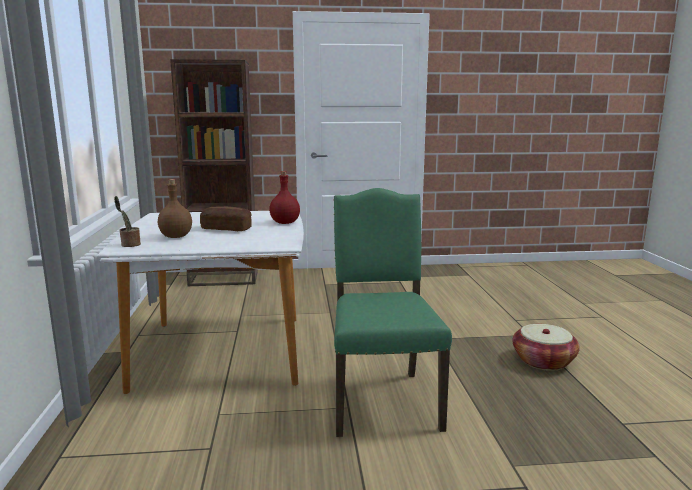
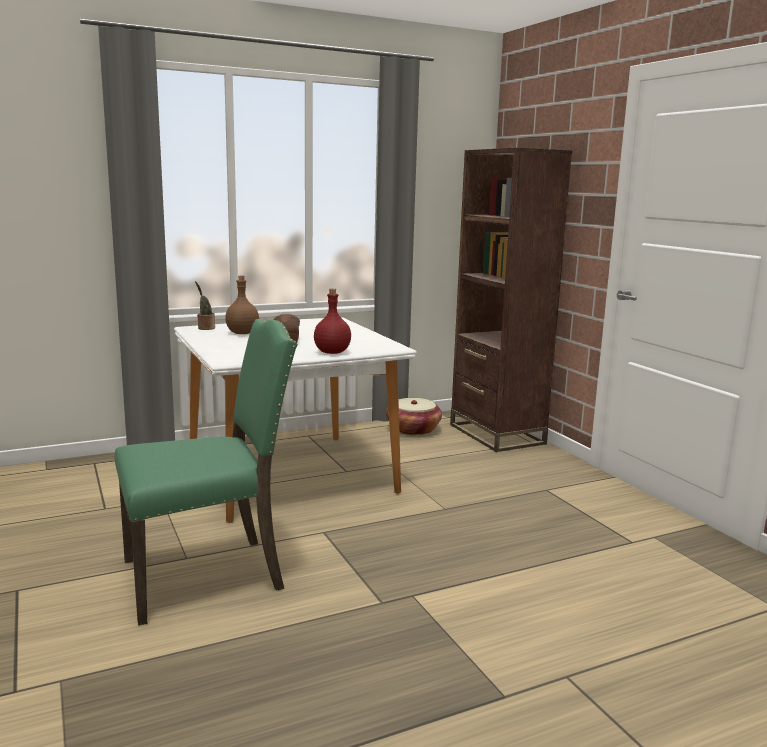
camera: 70 degrees right, 0 degrees up
(543, 361) = (387, 712): basket -> basket (413, 430)

